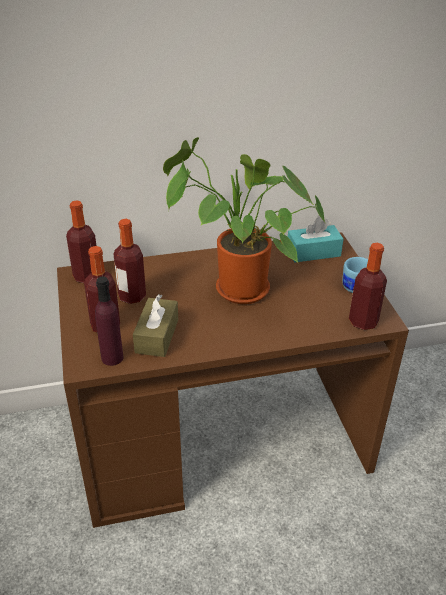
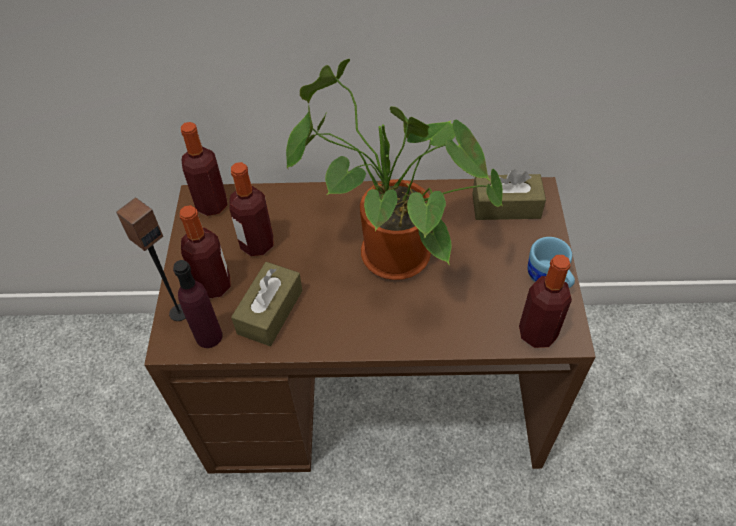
camera: 15 degrees right, 15 degrees up
(82, 346) = (179, 312): none -> speaker
(313, 252) = (506, 206): turquoise tissue box -> brown tissue box

